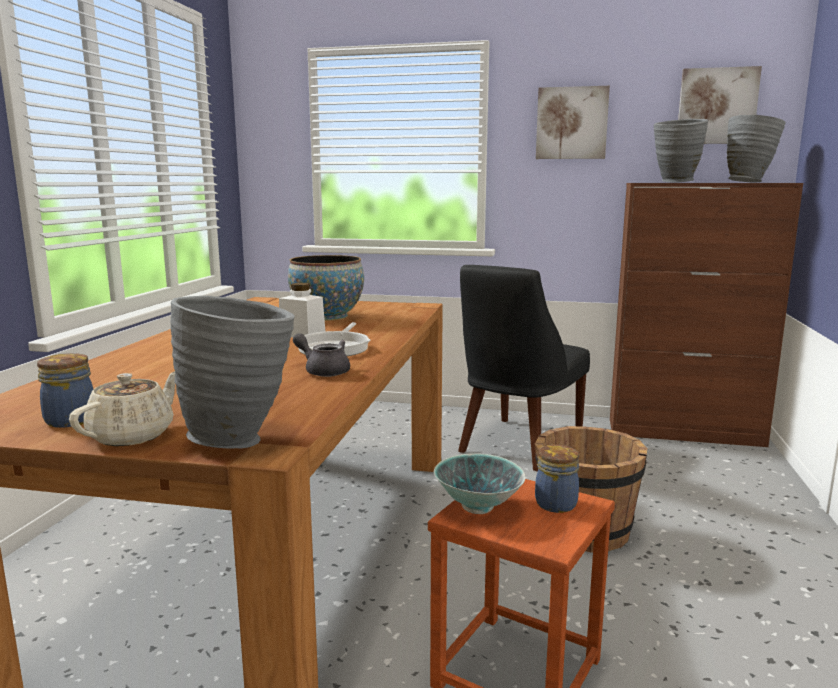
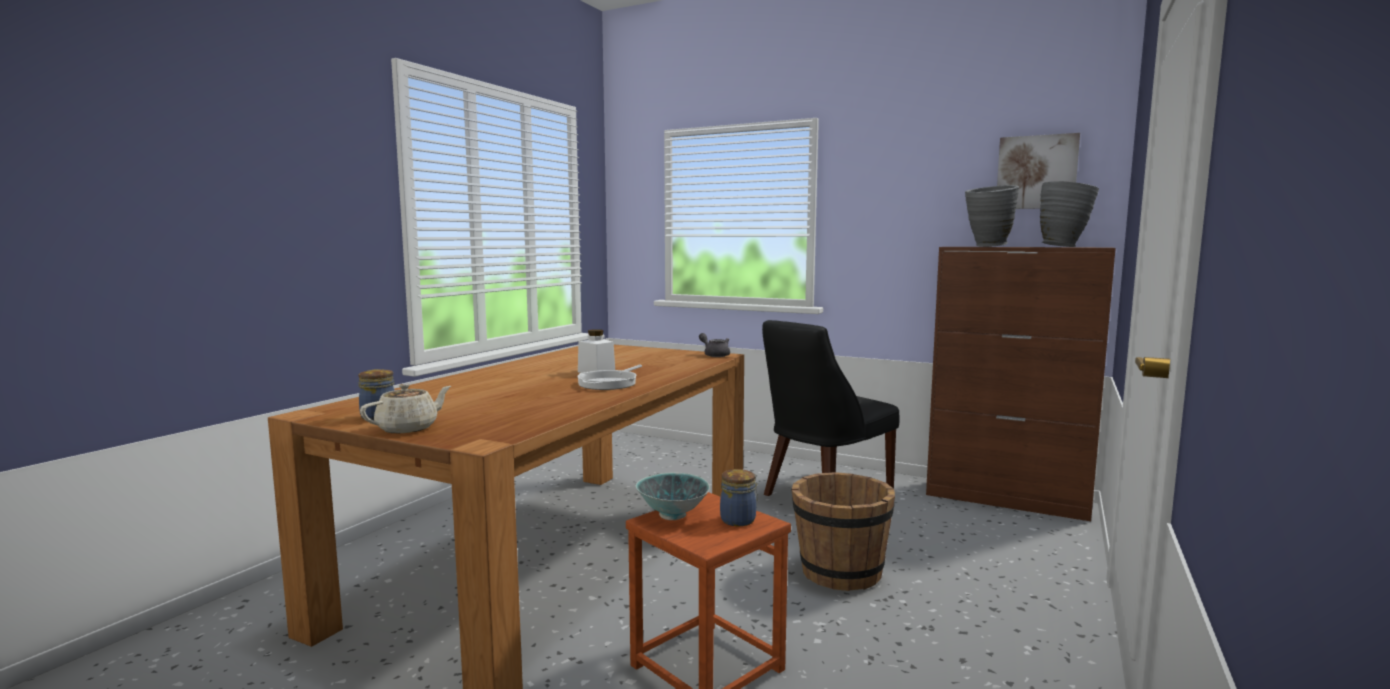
camera: 15 degrees right, 5 degrees down
(243, 439) = (474, 436): grey vase -> none
(323, 371) = (581, 398): grey teapot -> grey teapot (715, 355)
(327, 317) = (632, 360): bowl -> none
(571, 123) = (893, 190): picture -> none

